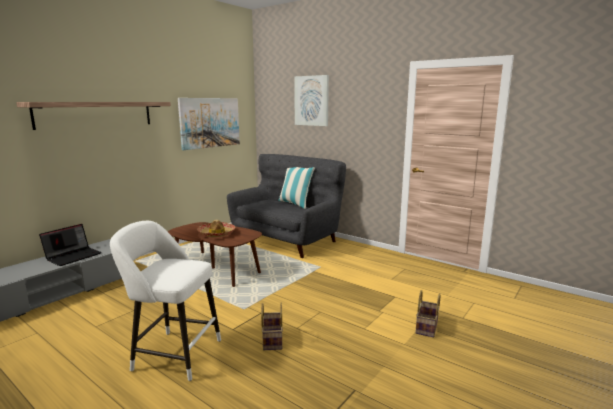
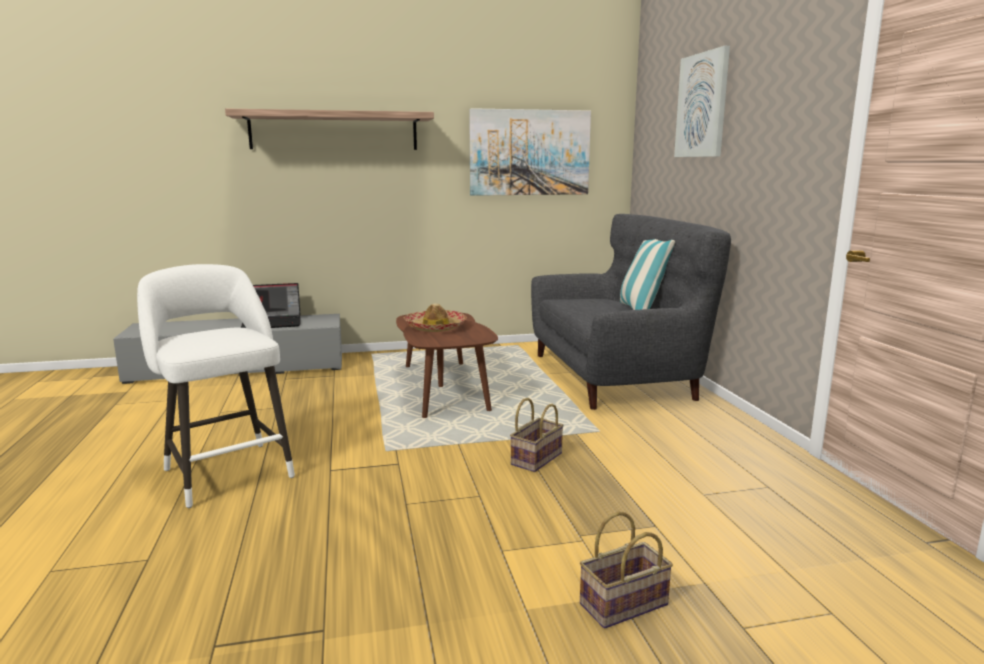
camera: 40 degrees right, 0 degrees up
(272, 339) = (349, 503): basket -> basket (536, 458)

